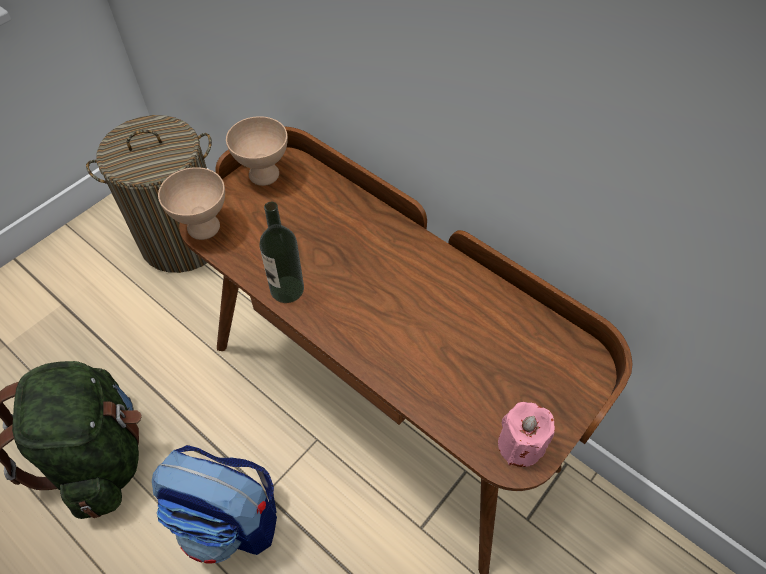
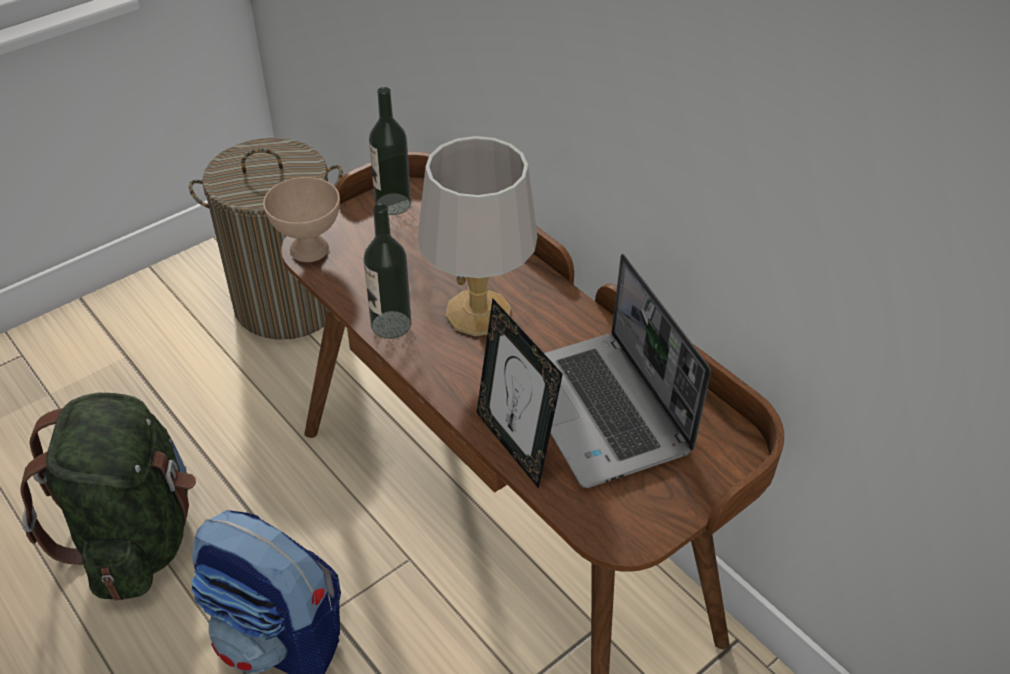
camera: 10 degrees right, 10 degrees down
(265, 174) = (393, 204): beige bowl -> bottle
(358, 267) = (479, 312): none -> grey table lamp
(412, 388) = (514, 445): none -> picture frame
(477, 345) = (603, 411): none -> laptop
(520, 445) = (629, 521): pink candle -> none

